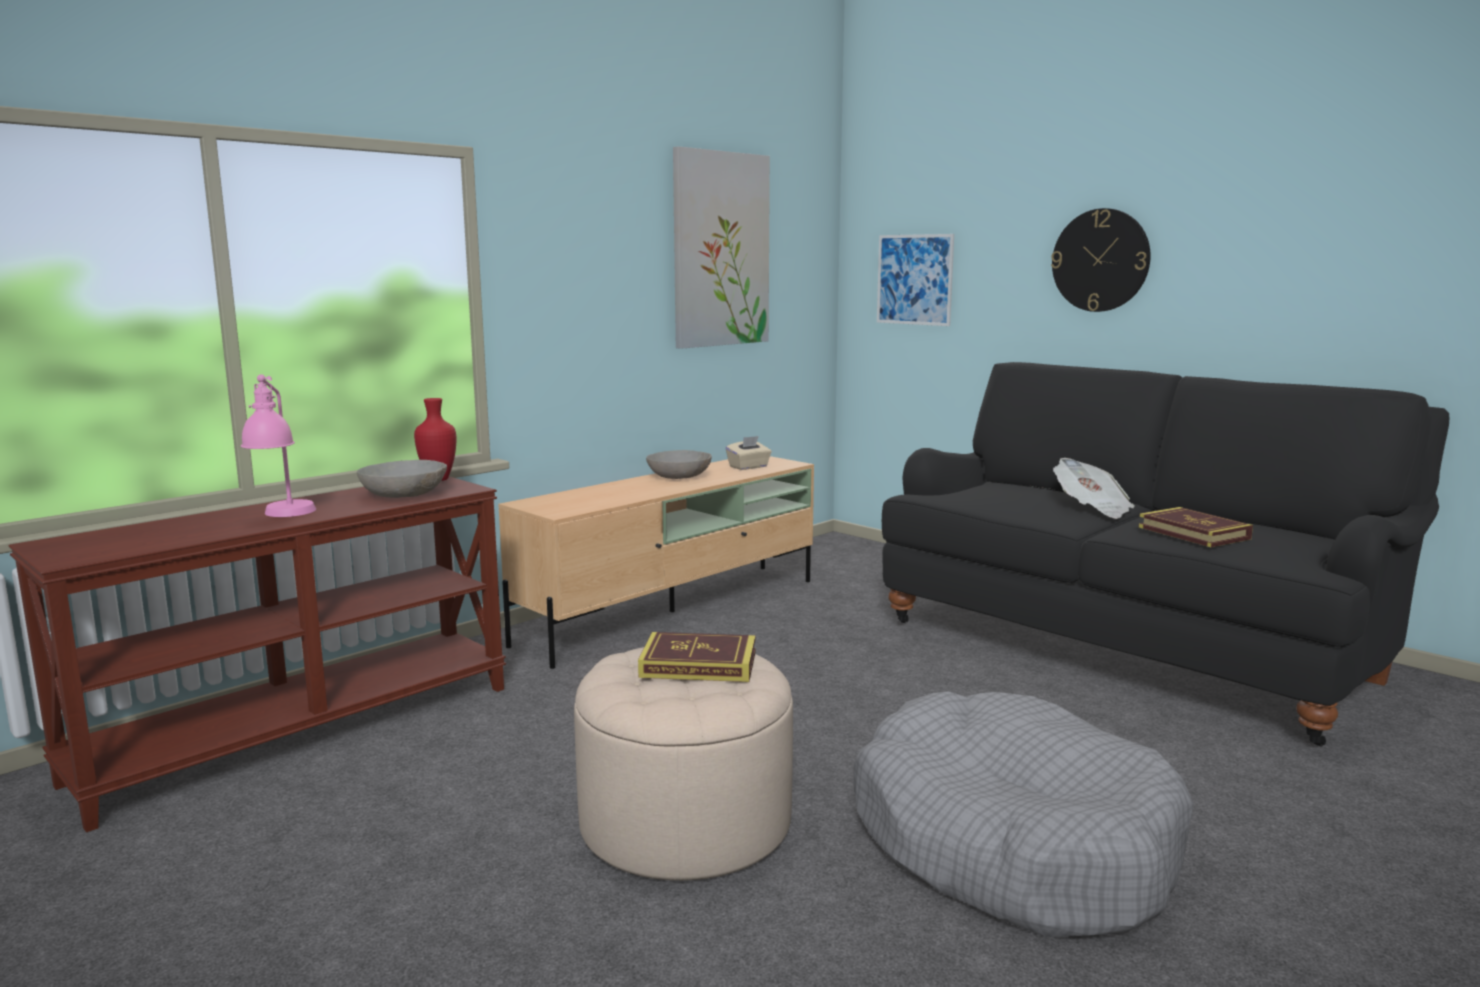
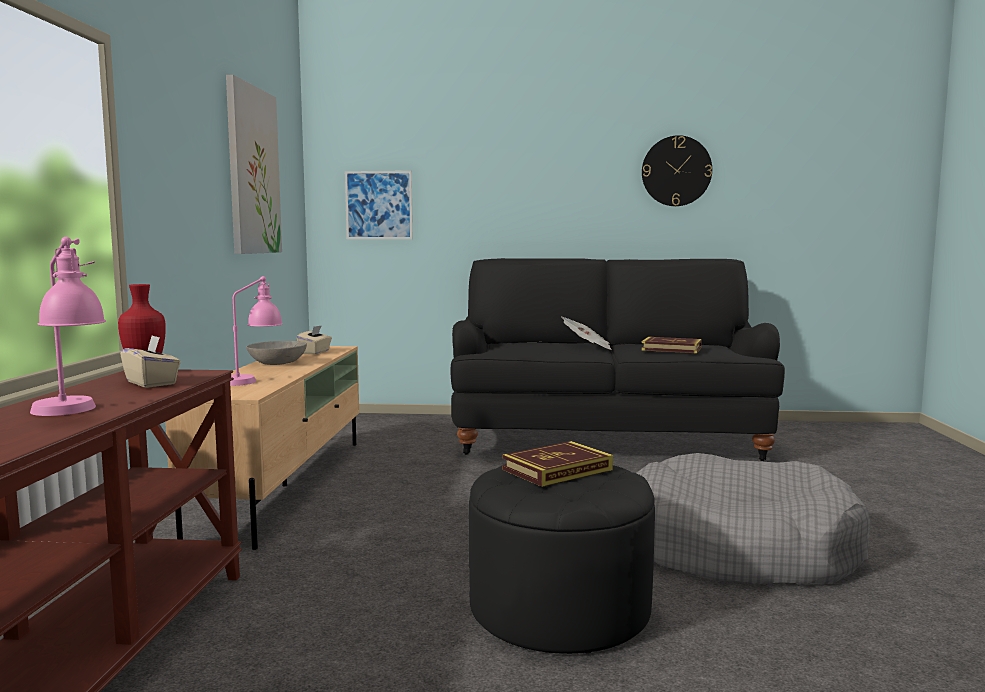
camera: 40 degrees left, 5 degrees down
(405, 494) = (152, 383): grey bowl -> beige tissue box
(606, 495) = (252, 380): none -> pink table lamp
(685, 823) = (559, 608): beige ottoman -> black ottoman
(1100, 260) = (526, 189): wall clock -> wall clock (676, 171)

